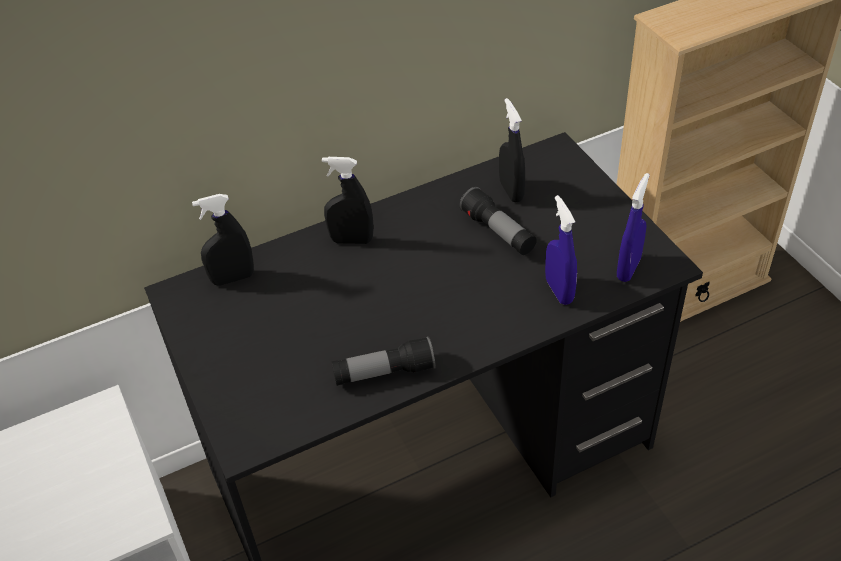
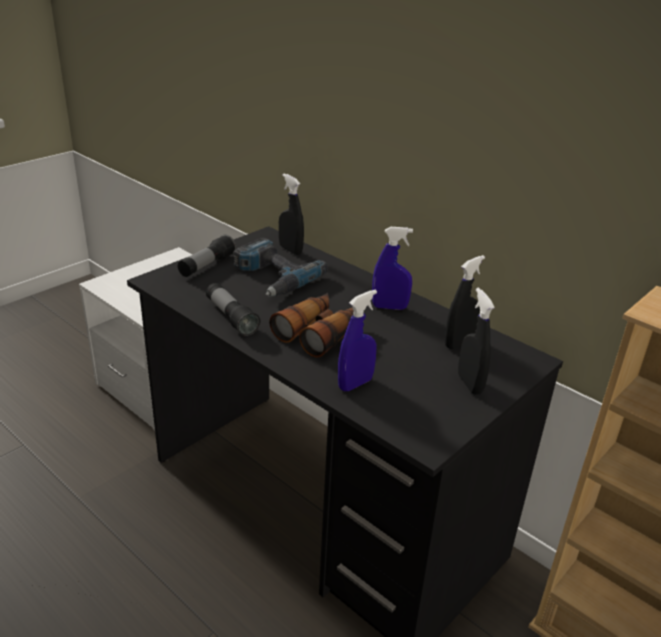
camera: 65 degrees right, 15 degrees down
(300, 312) = (272, 277): none -> power drill
(351, 240) = (352, 283): black spray bottle -> black spray bottle (469, 384)
(450, 295) = (321, 332): none -> binoculars
(498, 232) = (404, 344): flashlight -> flashlight (207, 266)
(628, 268) = (407, 420): blue spray bottle -> blue spray bottle (389, 307)

